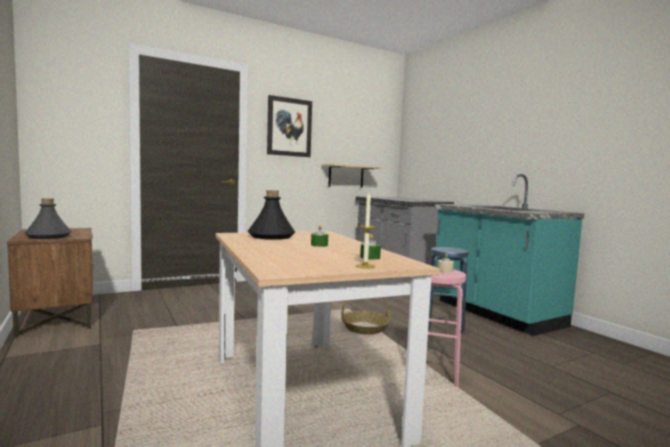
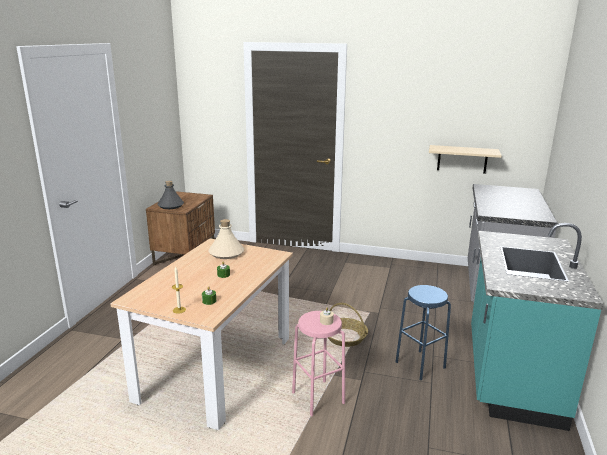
camera: 45 degrees right, 15 degrees up
(271, 236) = (226, 253): black bottle -> beige bottle
(289, 127) = (391, 105): picture -> none

